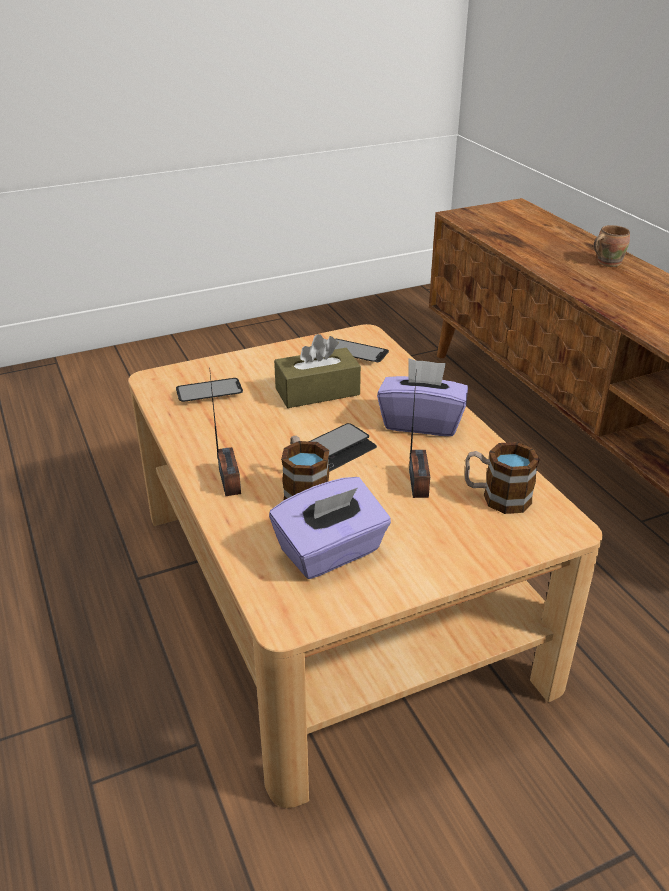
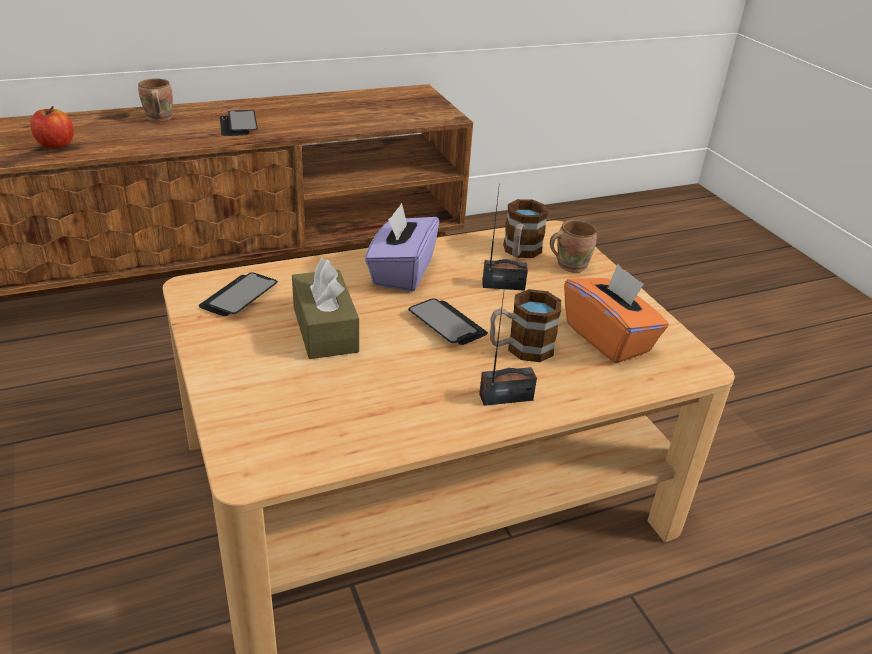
camera: 90 degrees left, 0 degrees up
(209, 392) = (303, 415): phone -> phone (238, 125)
(331, 552) = (608, 338): purple tissue box -> orange tissue box
(482, 534) = (569, 265): none -> brown mug
(518, 238) = (55, 145): none -> apple

